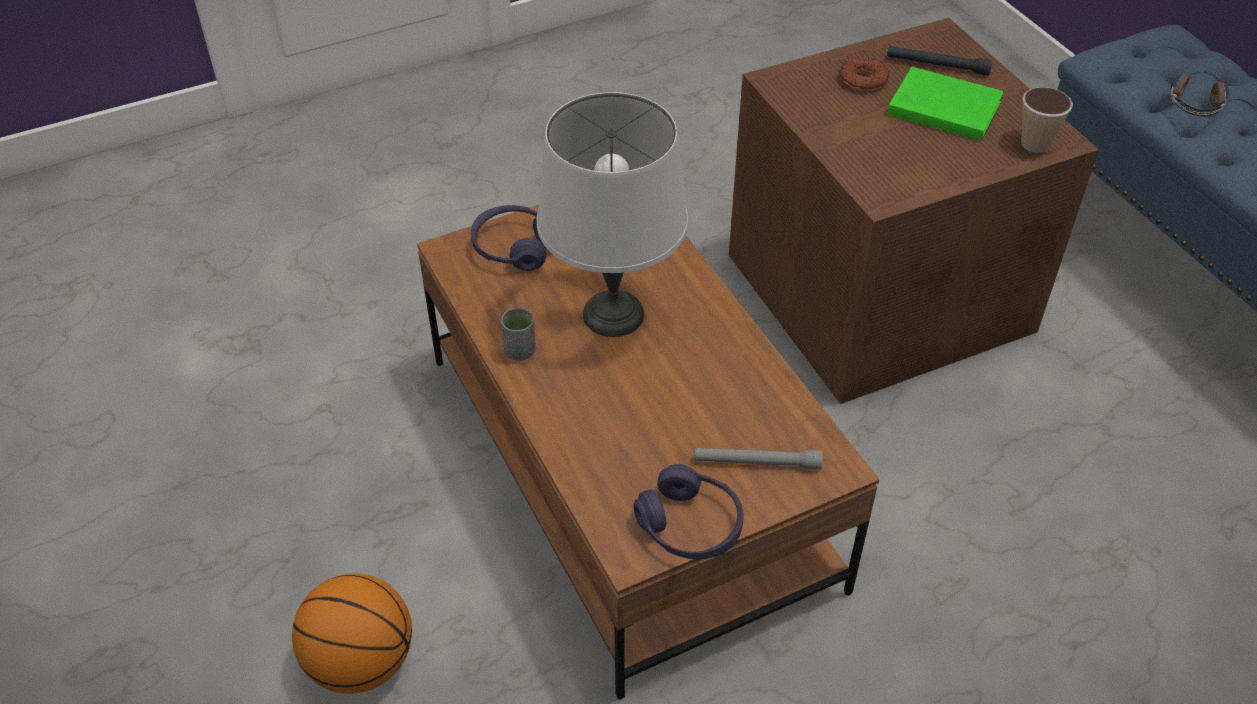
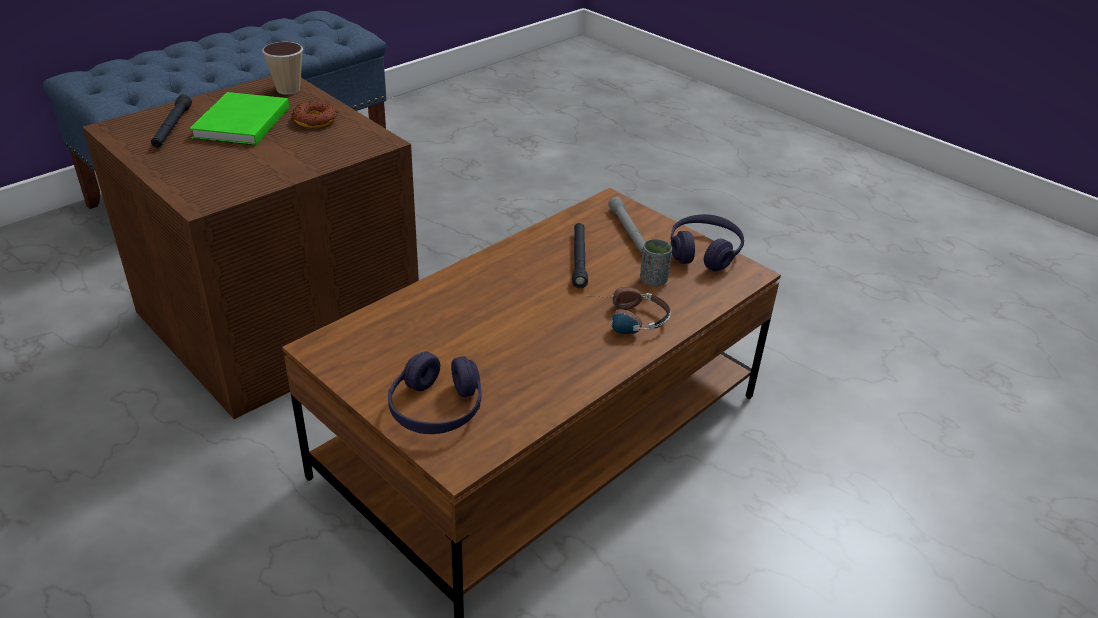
camera: 110 degrees left, 10 degrees down
(361, 662) = (831, 561): basketball -> none
(520, 351) = (584, 370): grey cup -> grey cup (653, 280)
(614, 315) = (509, 322): grey table lamp -> none
(710, 398) = (579, 259): none -> black flashlight
(863, 79) = (198, 159): donut -> donut (315, 120)
(1195, 100) = (175, 68): headphones -> headphones (625, 320)

